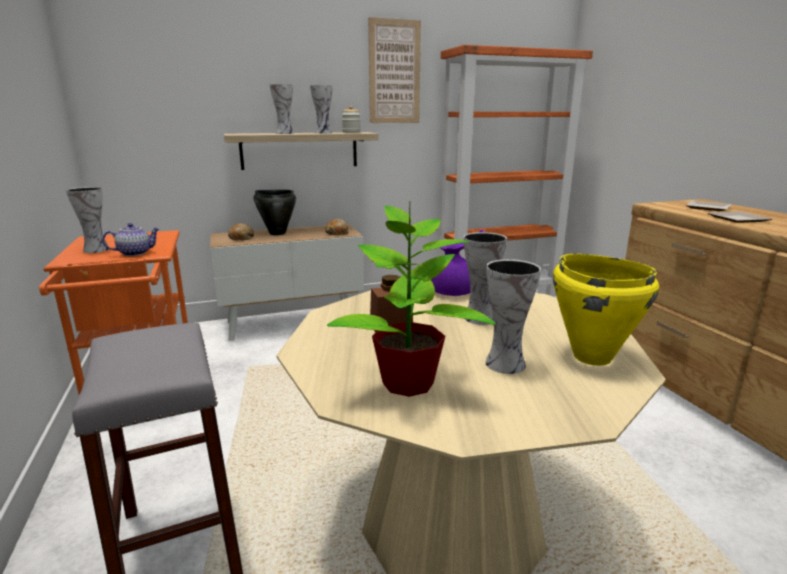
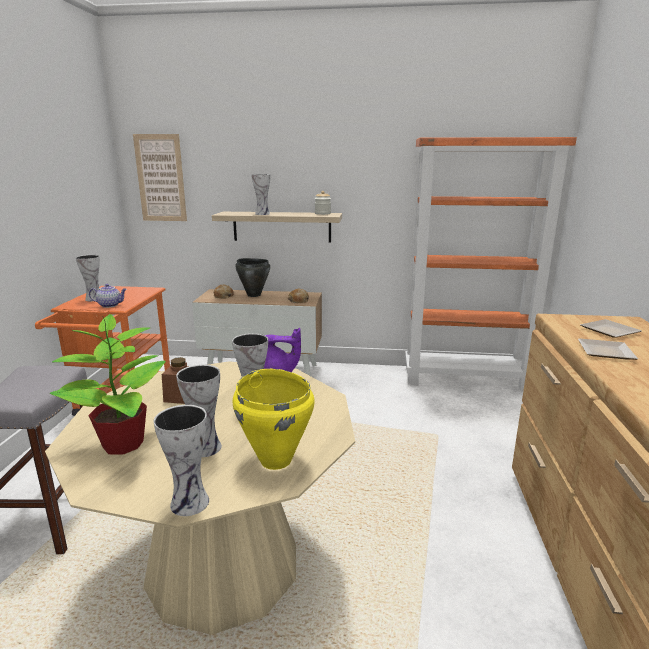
camera: 25 degrees right, 0 degrees up
(324, 133) = (296, 214): vase -> vase (192, 502)
(394, 72) = (369, 160): picture -> picture (160, 178)

